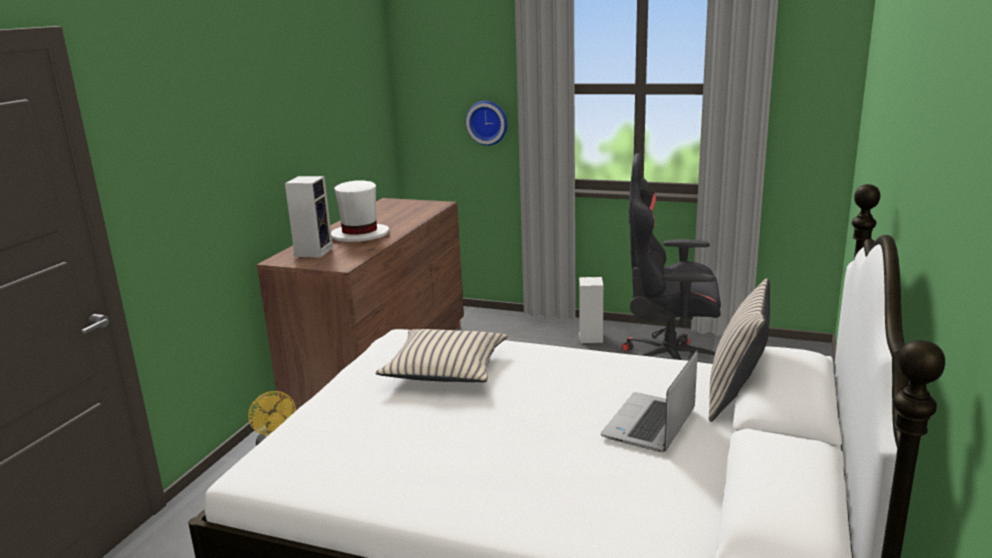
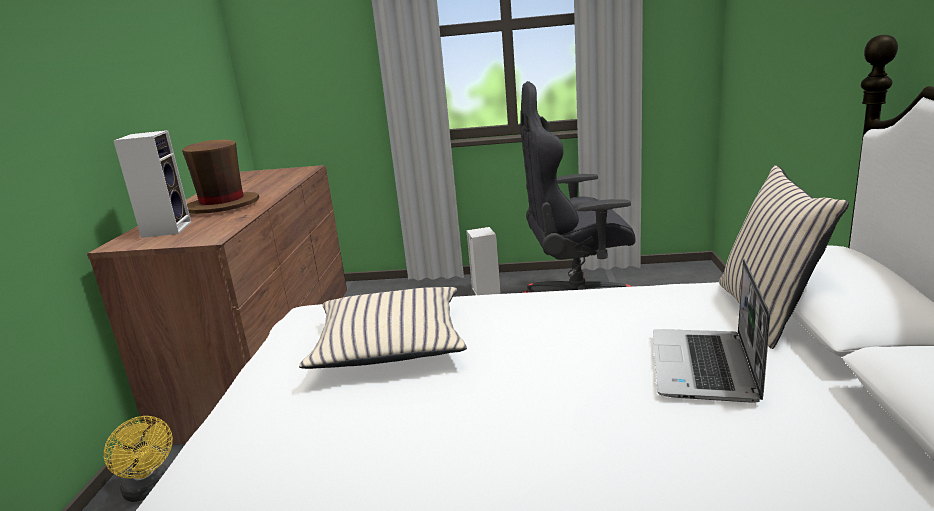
camera: 15 degrees left, 0 degrees up
(360, 235) = (222, 206): white hat -> brown hat
(487, 122) = (345, 78): wall clock -> none

